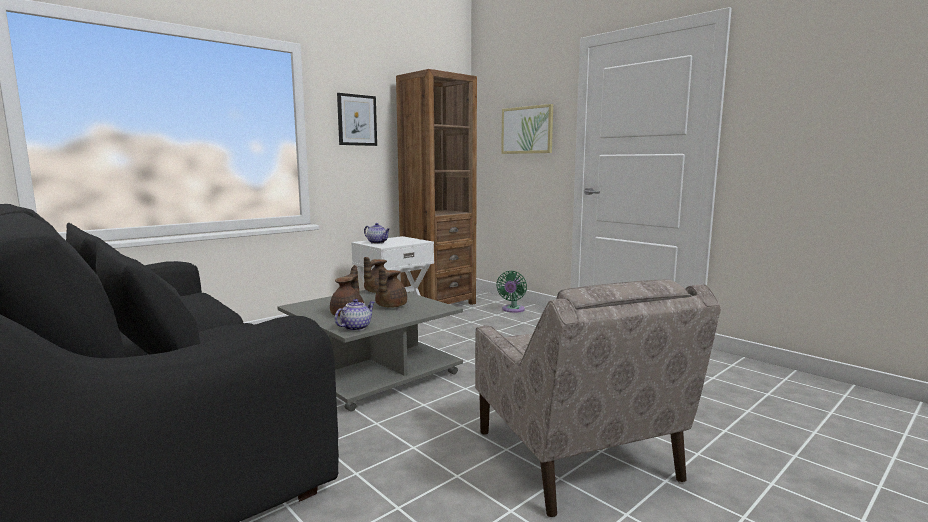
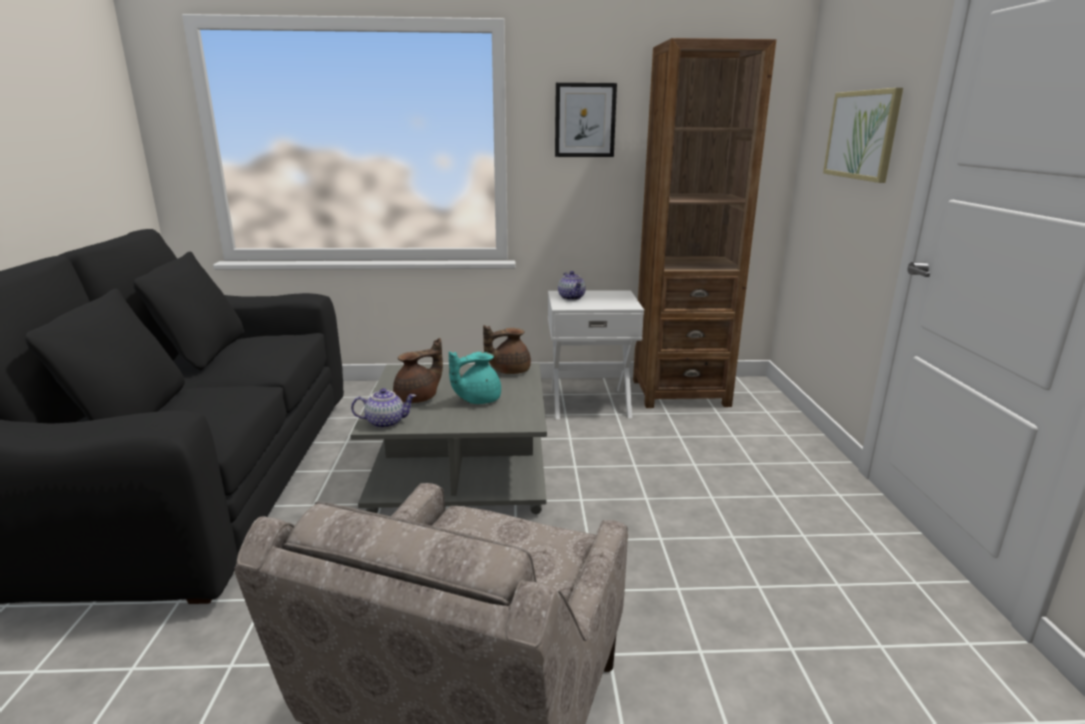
camera: 40 degrees right, 10 degrees up
(390, 306) = (477, 399): brown teapot -> turquoise teapot
(512, 310) = (770, 435): green fan -> none

